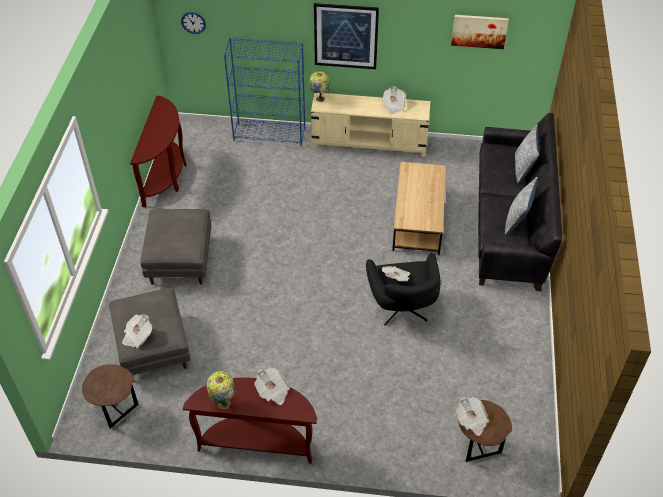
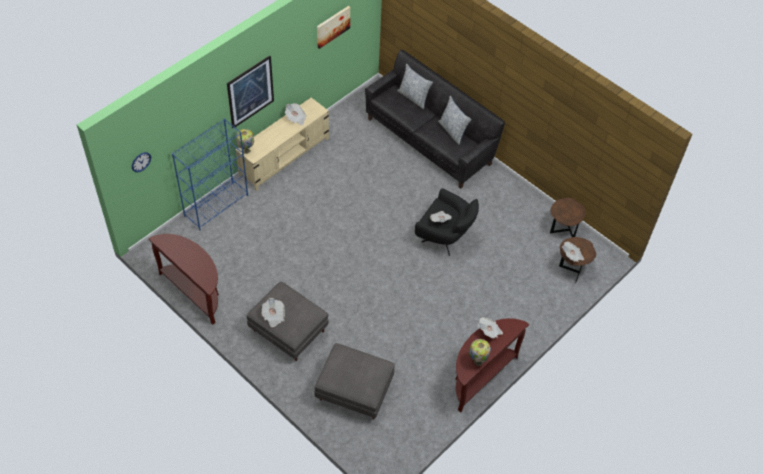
camera: 55 degrees left, 5 degrees up
(116, 410) = (390, 441): brown side table -> brown side table (562, 232)
(137, 336) = (364, 385): newspaper -> newspaper (273, 316)
(418, 219) = (379, 179): brown coffee table -> none

